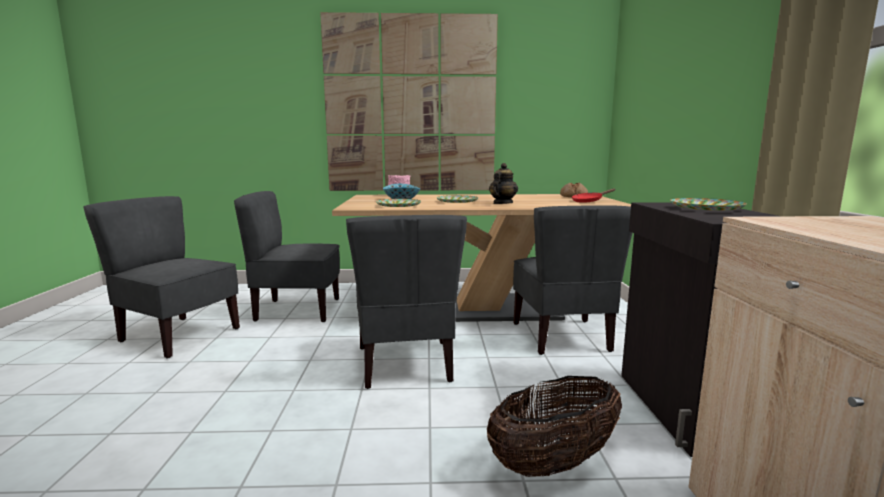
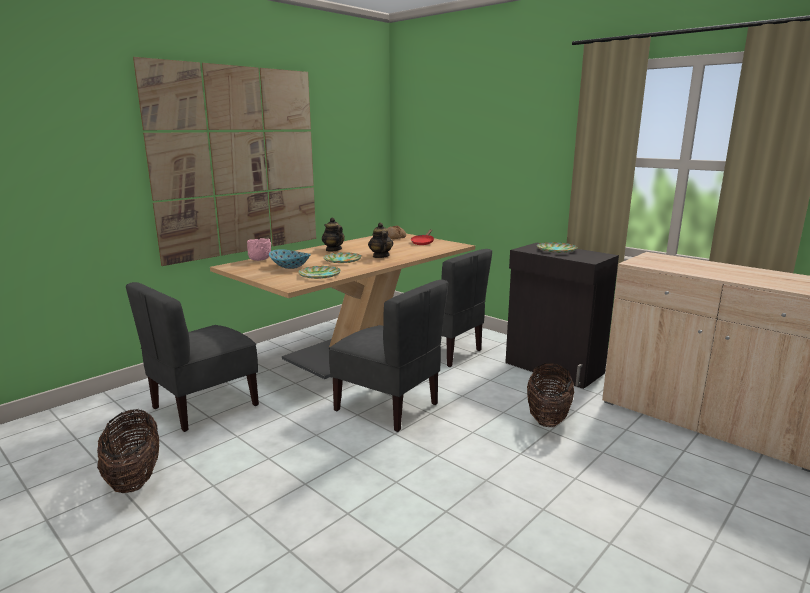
camera: 45 degrees left, 5 degrees up
(178, 336) = (134, 477): grey chair -> basket
(480, 196) = (333, 250): none -> teapot

